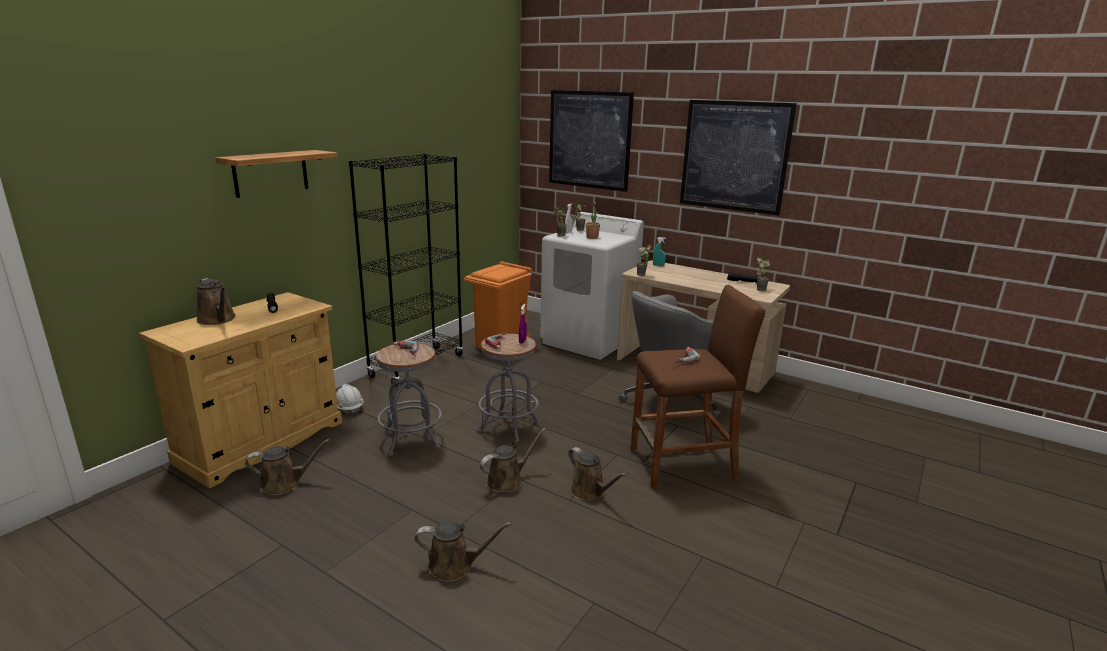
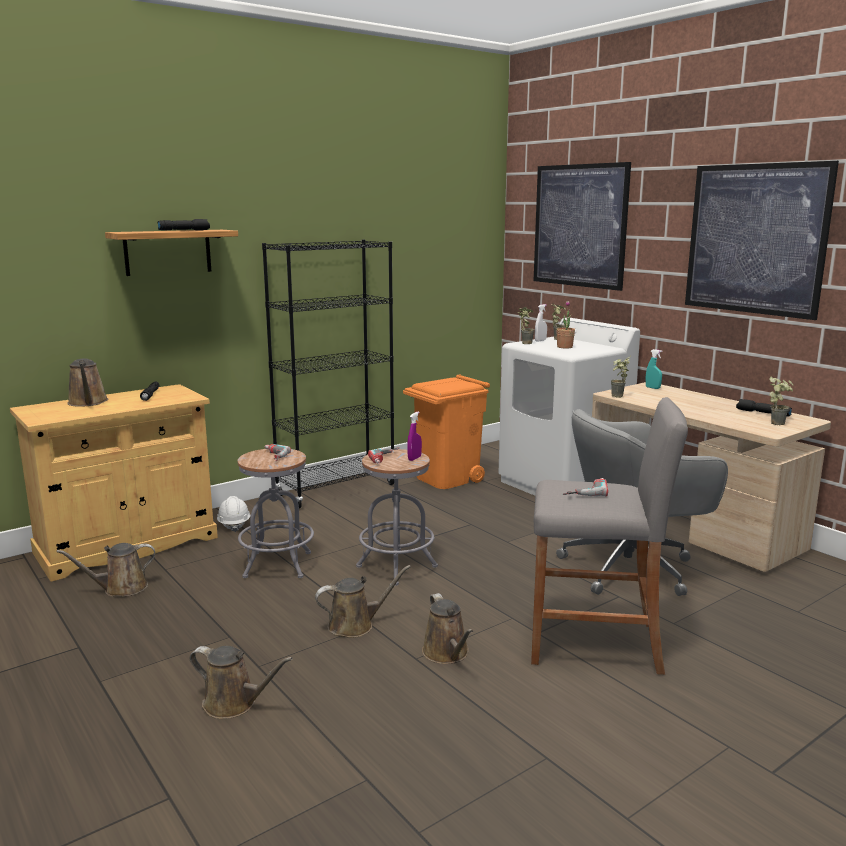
camera: 20 degrees right, 5 degrees down
(284, 484) = (121, 589): brown watering can -> brown watering can turned 150 degrees clockwise
(288, 153) = (184, 230): none -> black flashlight
(683, 464) = (594, 643): brown stool -> grey stool

